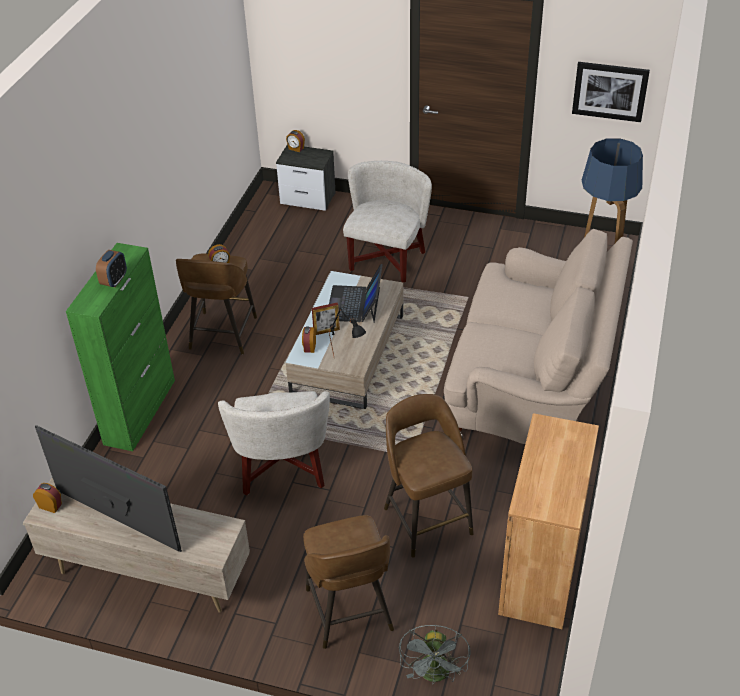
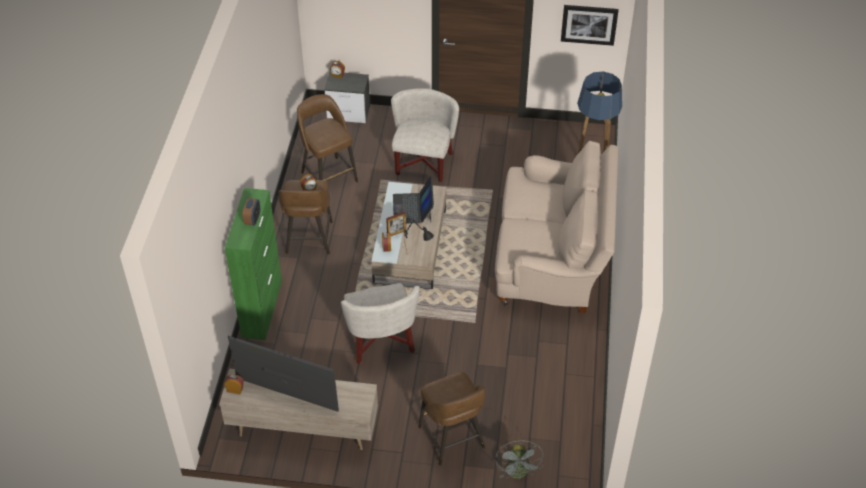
camera: 10 degrees left, 5 degrees up
(426, 519) = (493, 367): brown stool -> brown stool (328, 176)
(540, 570) = (578, 394): brown cabinet -> none

